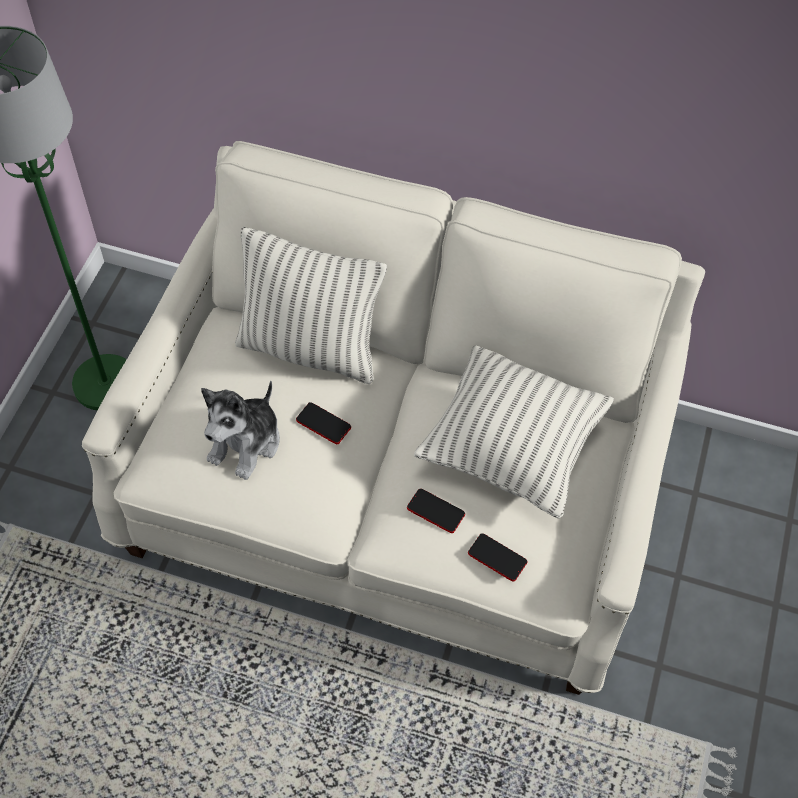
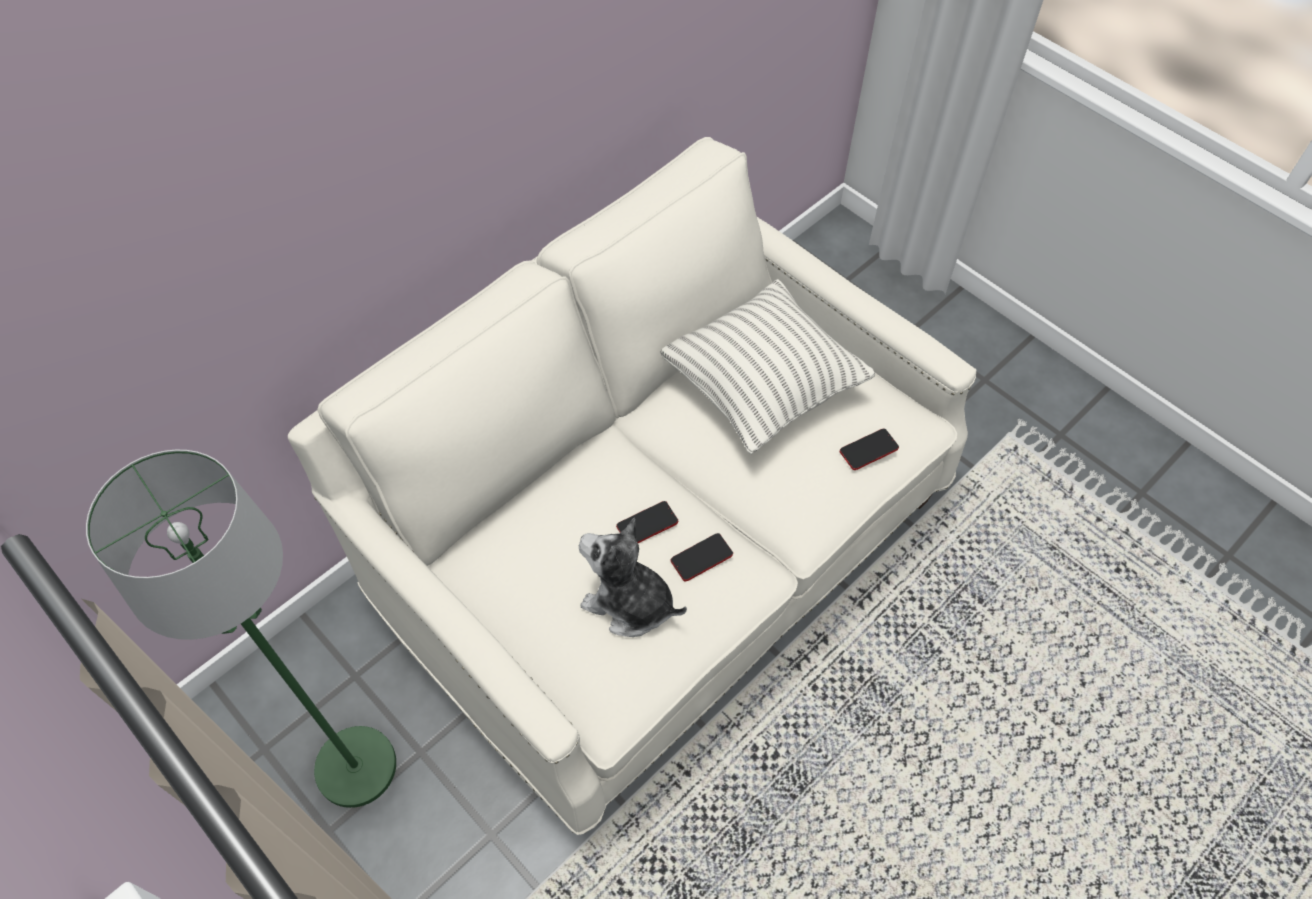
camera: 60 degrees left, 0 degrees up
(246, 443) = (629, 603): plush toy -> plush toy turned 150 degrees clockwise
(310, 349) = (547, 498): pillow -> none
(435, 511) = (797, 474): phone -> phone (701, 558)

